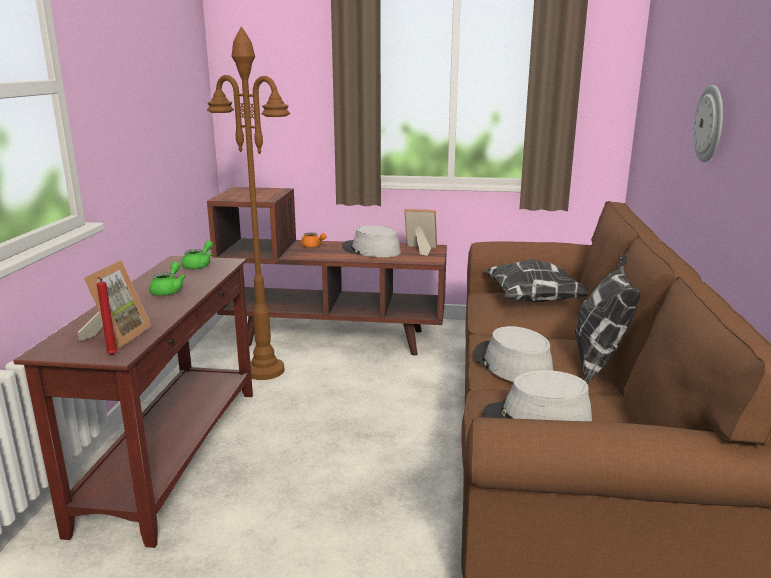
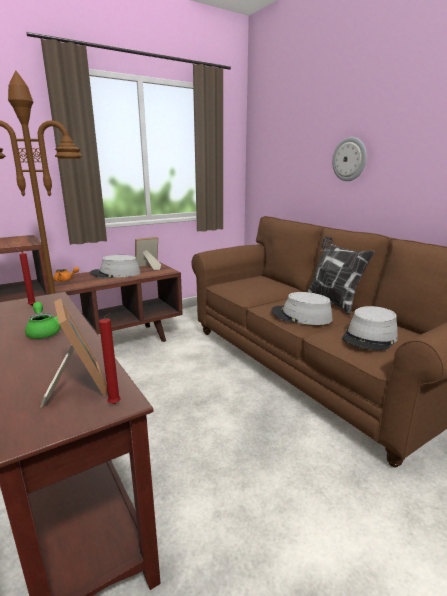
camera: 40 degrees left, 0 degrees up
(199, 265) = (31, 306): green teapot -> red candle
(534, 300) = (251, 281): pillow -> none

